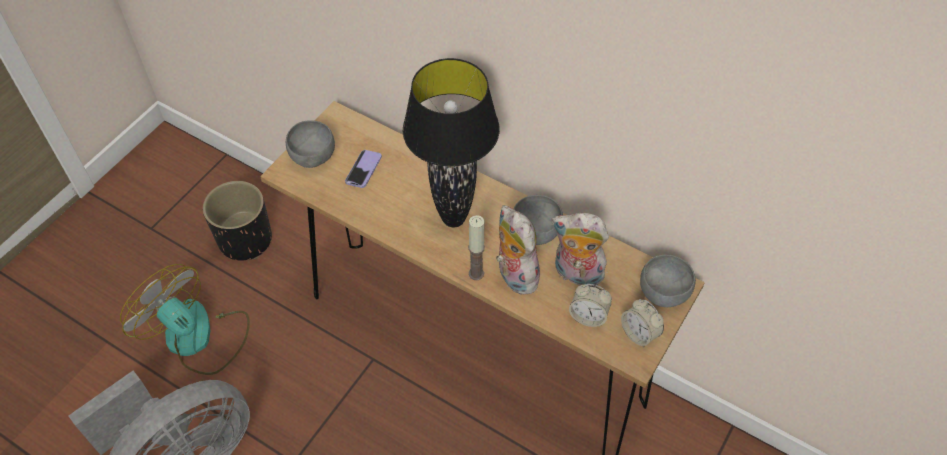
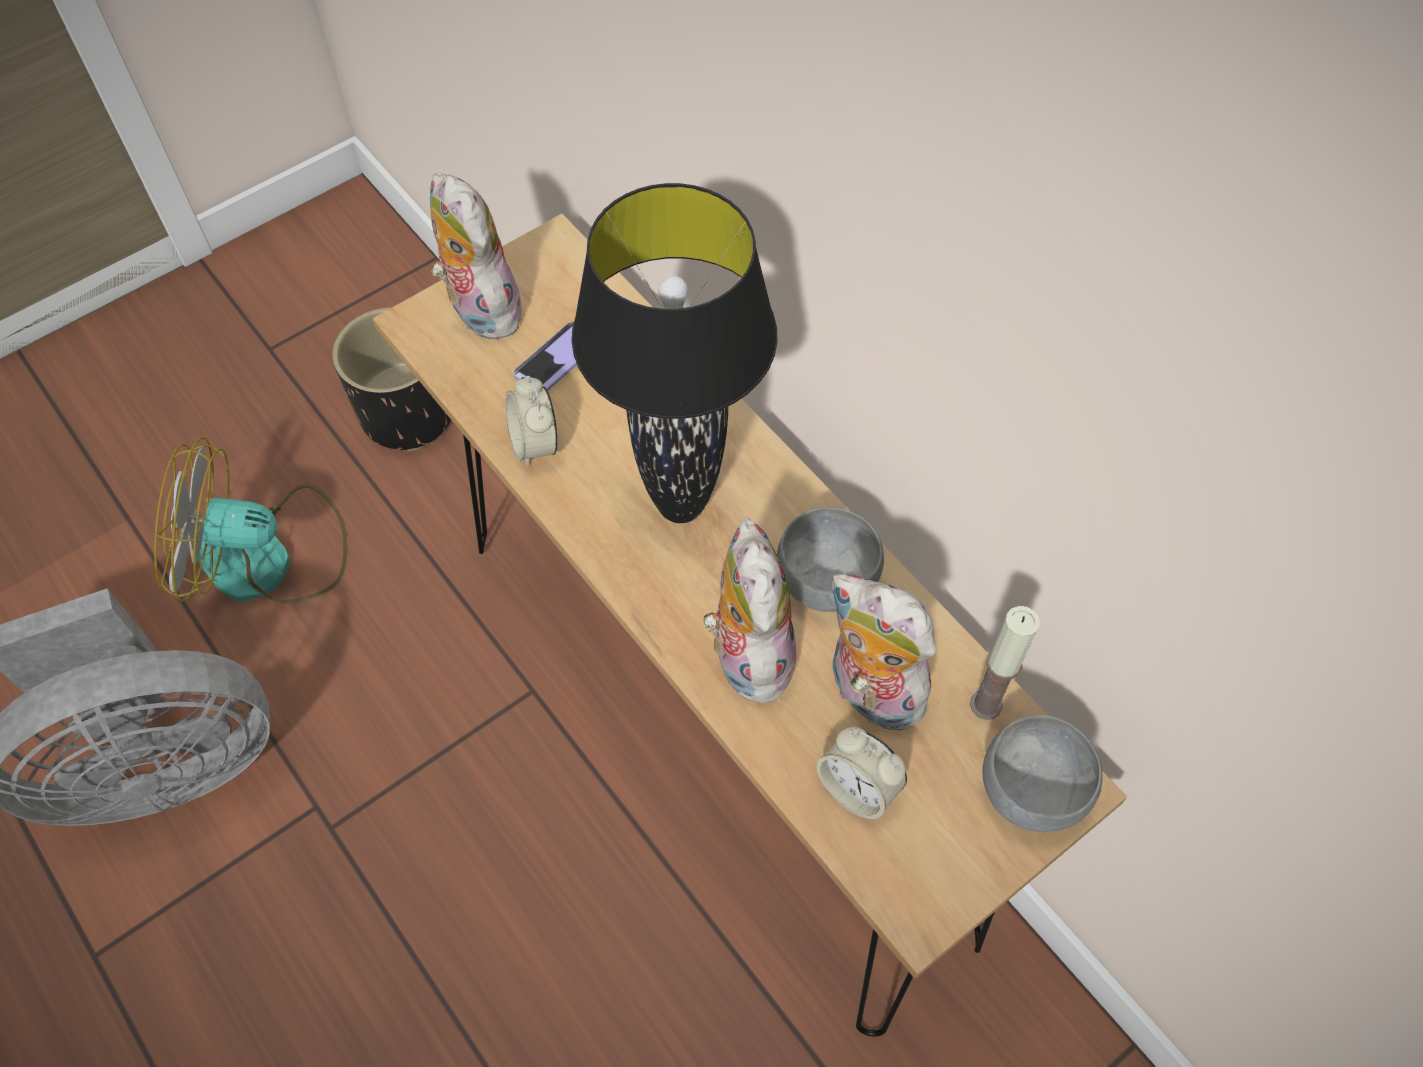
camera: 20 degrees right, 5 degrees up
(198, 338) = (267, 559): fan -> fan turned 60 degrees counterclockwise
(313, 156) = (479, 309): grey bowl -> plush toy
(476, 273) = (676, 628): candle -> candle (986, 704)
(639, 333) = (946, 861): alarm clock -> alarm clock (535, 444)

